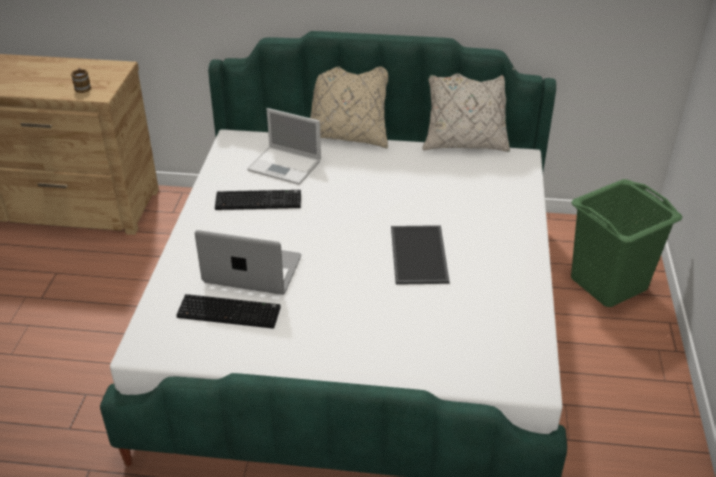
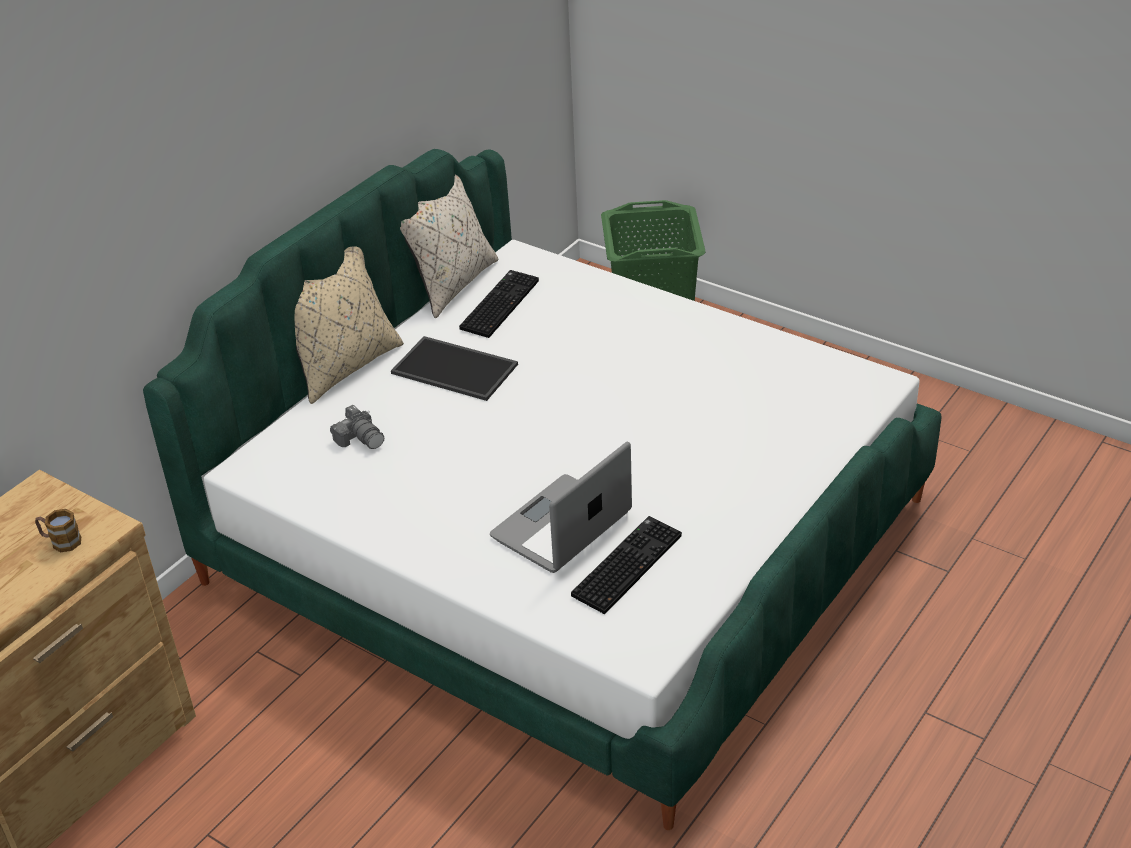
camera: 60 degrees left, 0 degrees up
(259, 200) = (418, 482): keyboard -> keyboard (499, 304)
(286, 166) = (360, 438): laptop -> camera
(420, 255) = (635, 387): tray -> tray (456, 368)

